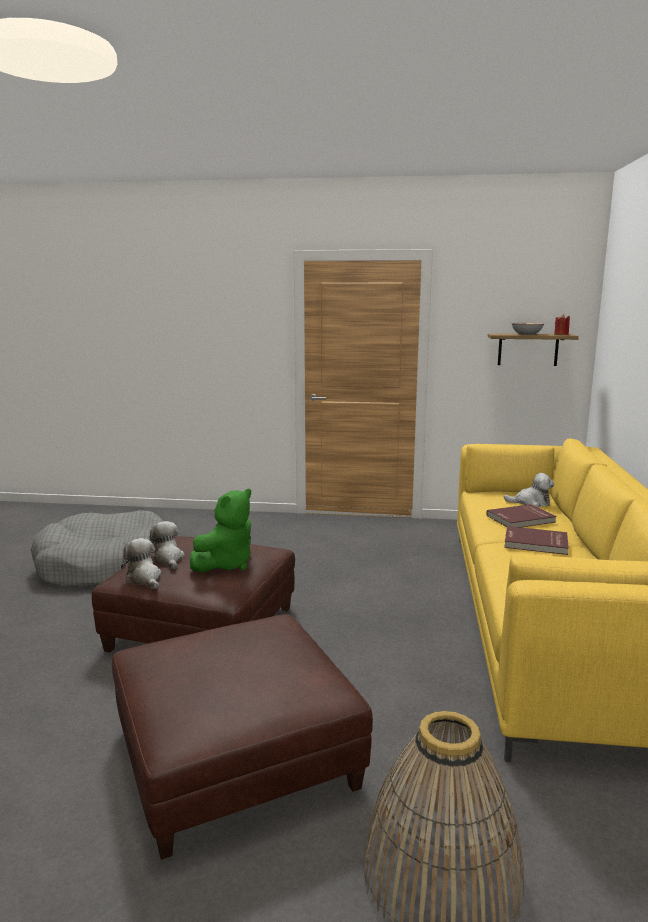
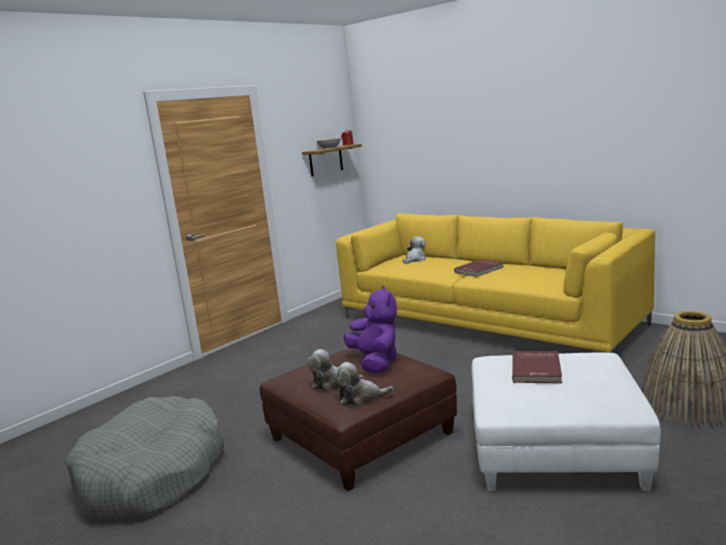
camera: 55 degrees left, 0 degrees up
(226, 564) = (375, 362): green plush toy -> purple plush toy
(237, 756) = (555, 447): brown ottoman -> white ottoman
(521, 519) = (439, 266): red book -> red book (537, 369)

